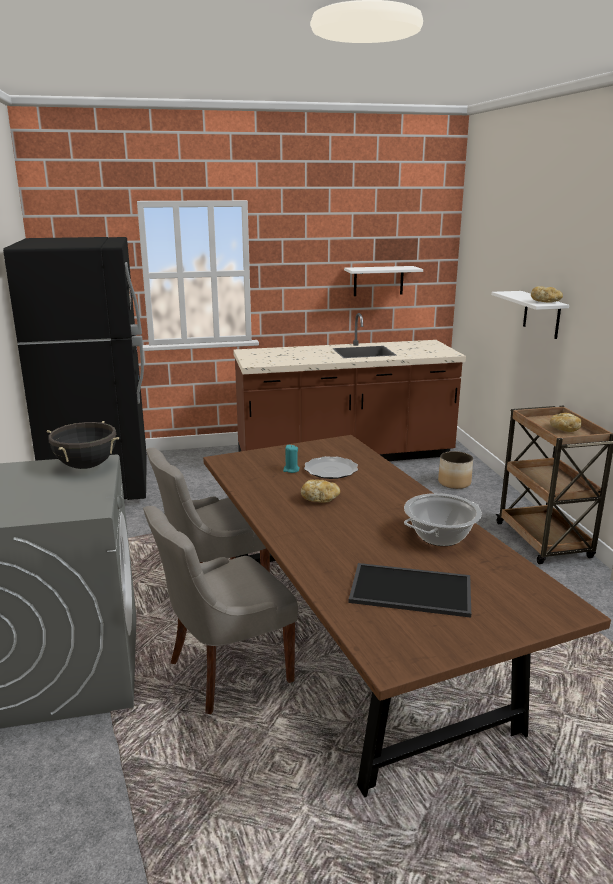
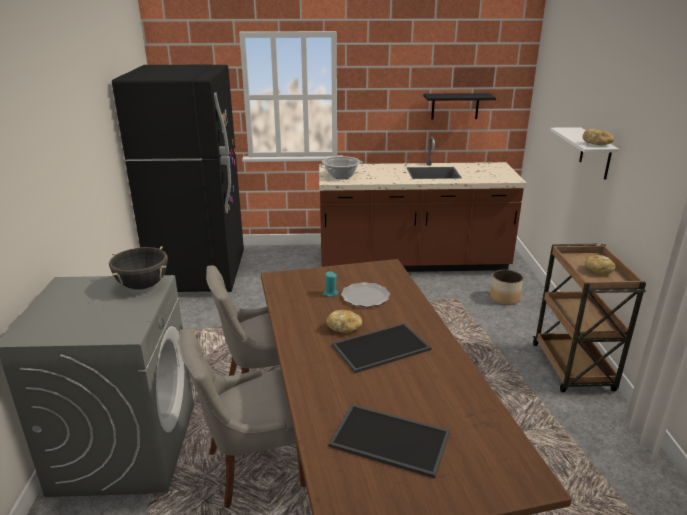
camera: 10 degrees right, 5 degrees up
(367, 514) = (381, 348): none -> tray
(378, 281) = (455, 106): white shelf -> black shelf
(440, 536) = (438, 381): cooking pot -> cooking pot (341, 176)

